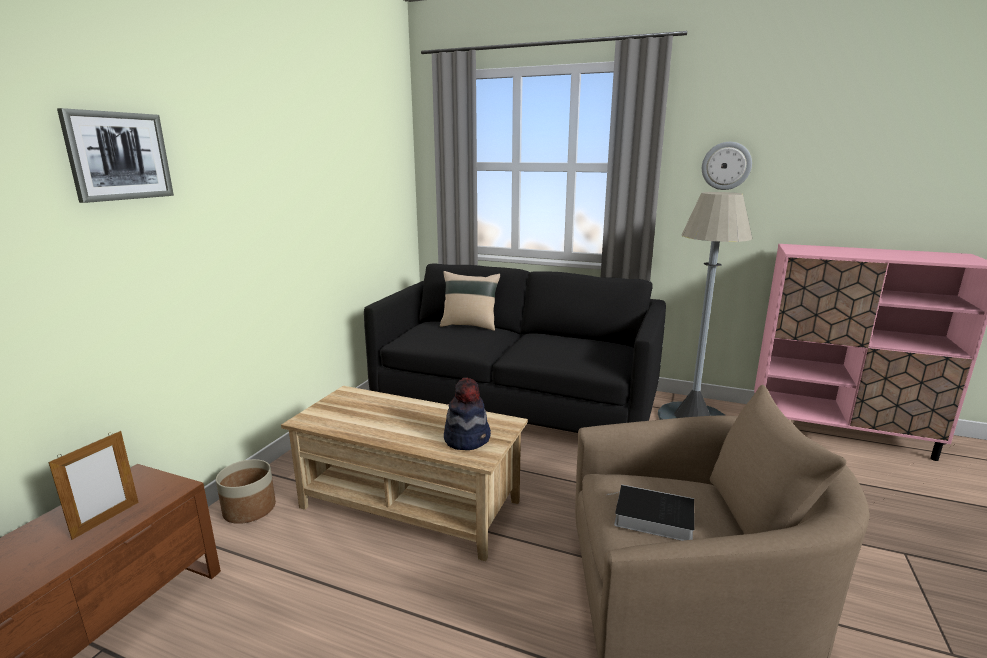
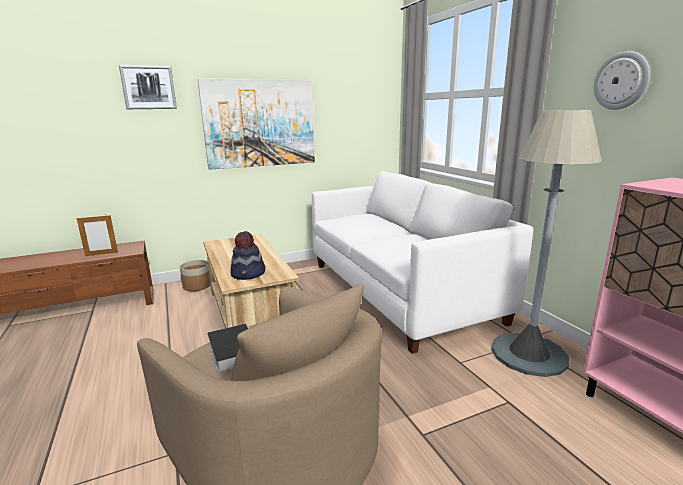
camera: 45 degrees right, 0 degrees up
(286, 212) = (260, 123): none -> picture
(469, 325) = (381, 219): beige pillow -> none
(516, 406) = (398, 291): black sofa -> white sofa

